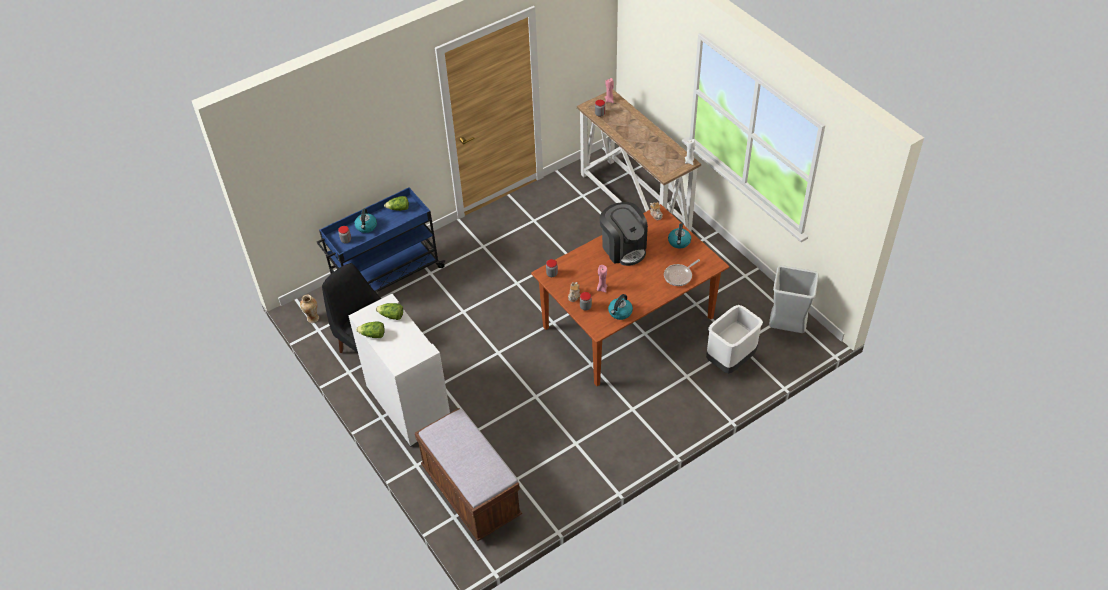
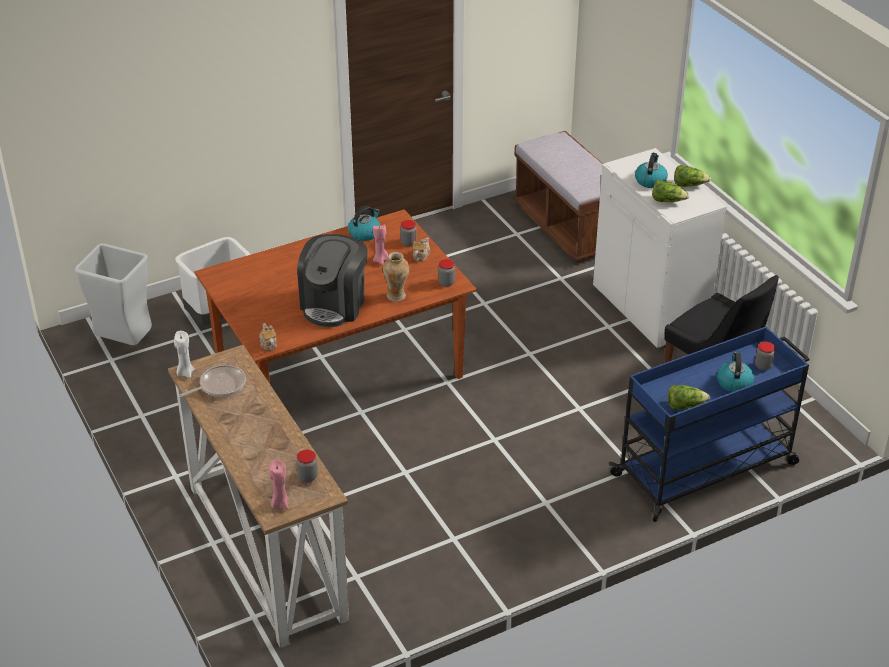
camera: 175 degrees left, 10 degrees down
(312, 318) = (809, 421): vase -> vase (396, 296)
(623, 248) = (334, 304): coffee machine -> coffee machine turned 135 degrees counterclockwise
(679, 242) = (250, 304): kettle -> kettle (650, 180)
(679, 276) = (269, 264): frying pan -> frying pan (220, 385)

